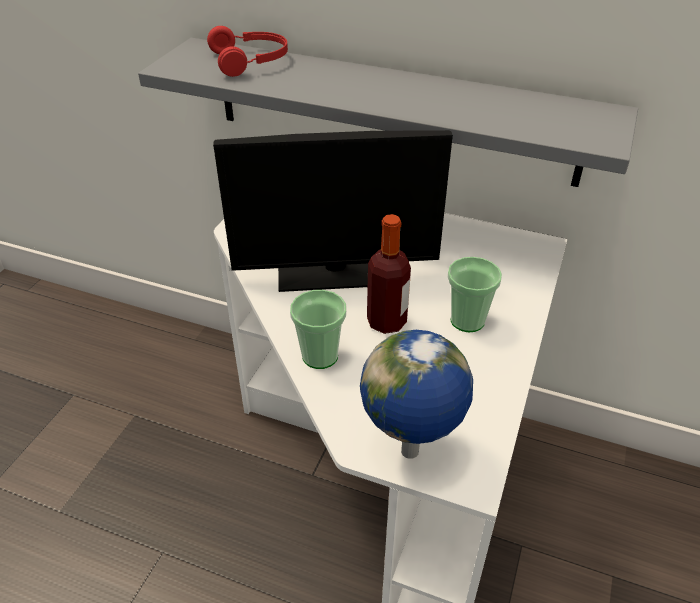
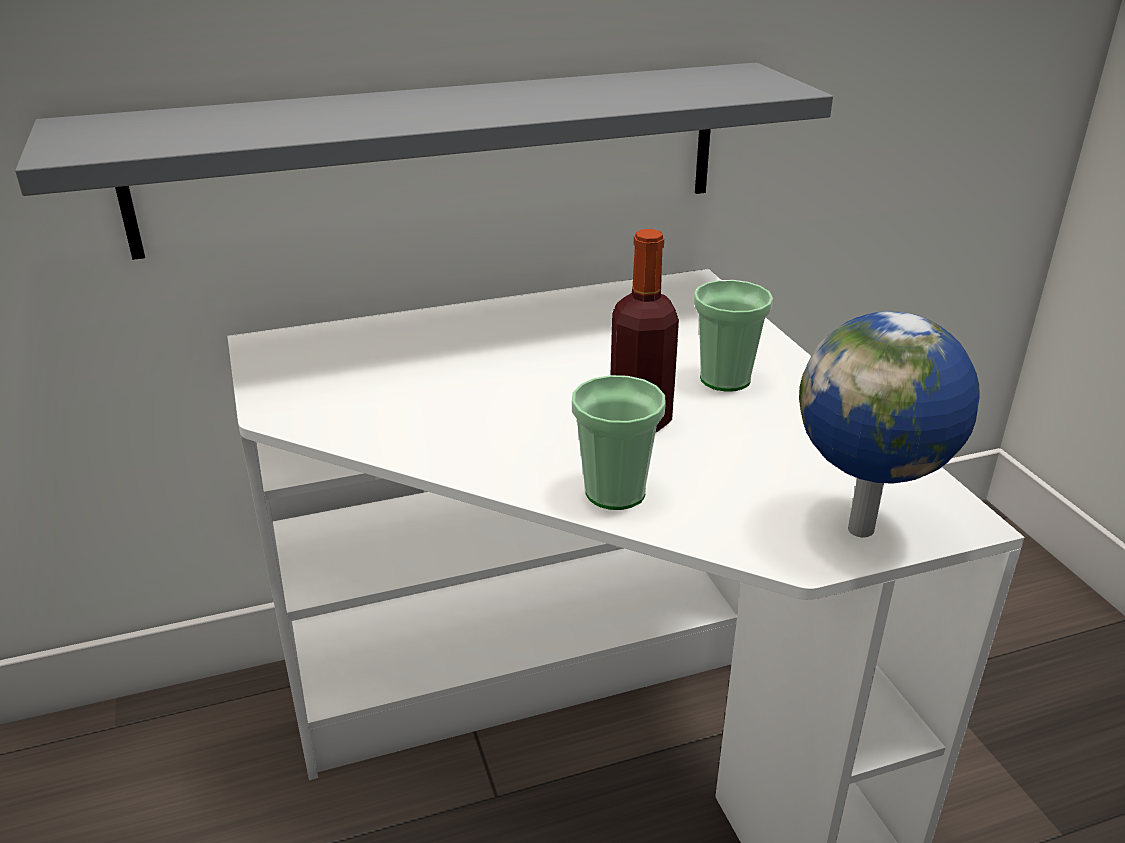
camera: 40 degrees left, 10 degrees down
(251, 61) = (205, 119): red headphones -> none
(335, 272) = (498, 398): monitor -> none

